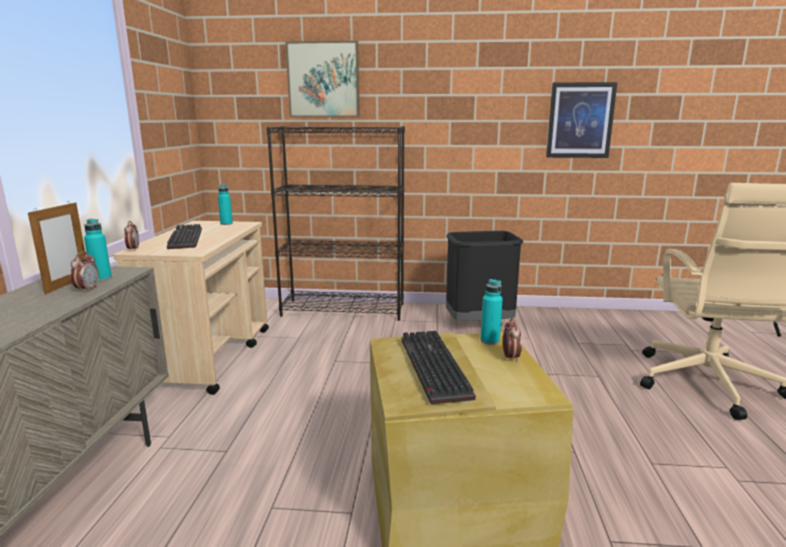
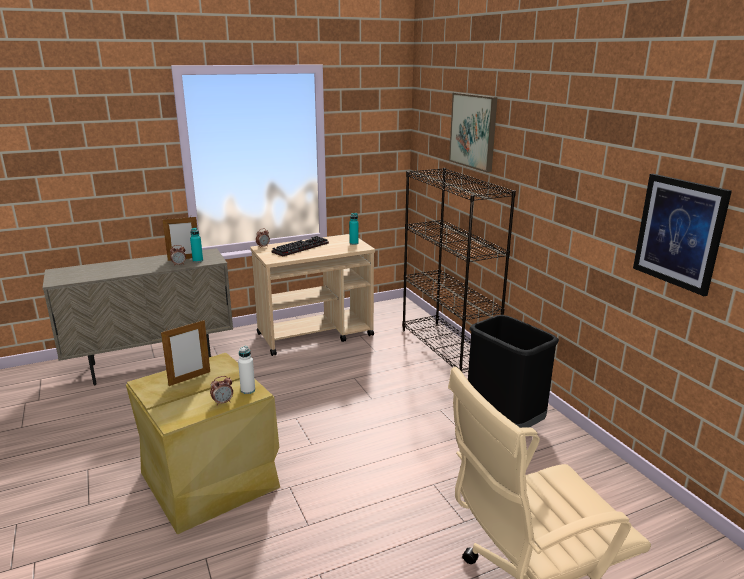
camera: 60 degrees right, 5 degrees up
(431, 366) = (189, 378): keyboard -> picture frame
(490, 341) = (248, 390): turquoise bottle -> white bottle

